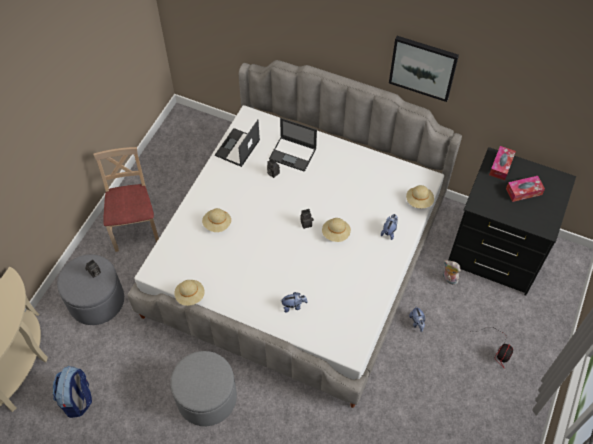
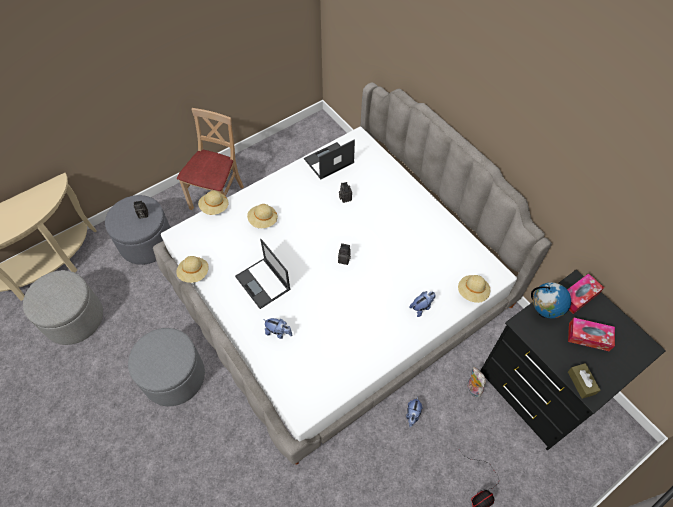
camera: 30 degrees right, 0 degrees up
(78, 400) = (74, 319): backpack -> grey ottoman
(293, 154) = (376, 189): laptop -> laptop (263, 283)
(336, 234) = (366, 283): beige hat -> beige hat (214, 208)
(423, 67) = (534, 146): picture -> none
(484, 189) = (543, 312): none -> globe
(536, 225) = (581, 383): none -> brown tissue box

